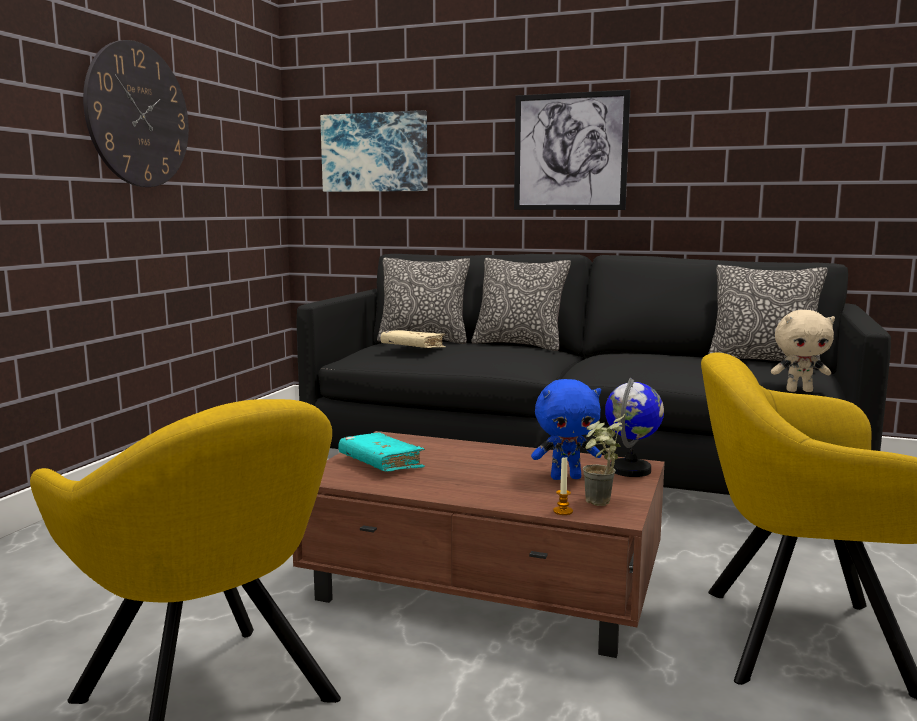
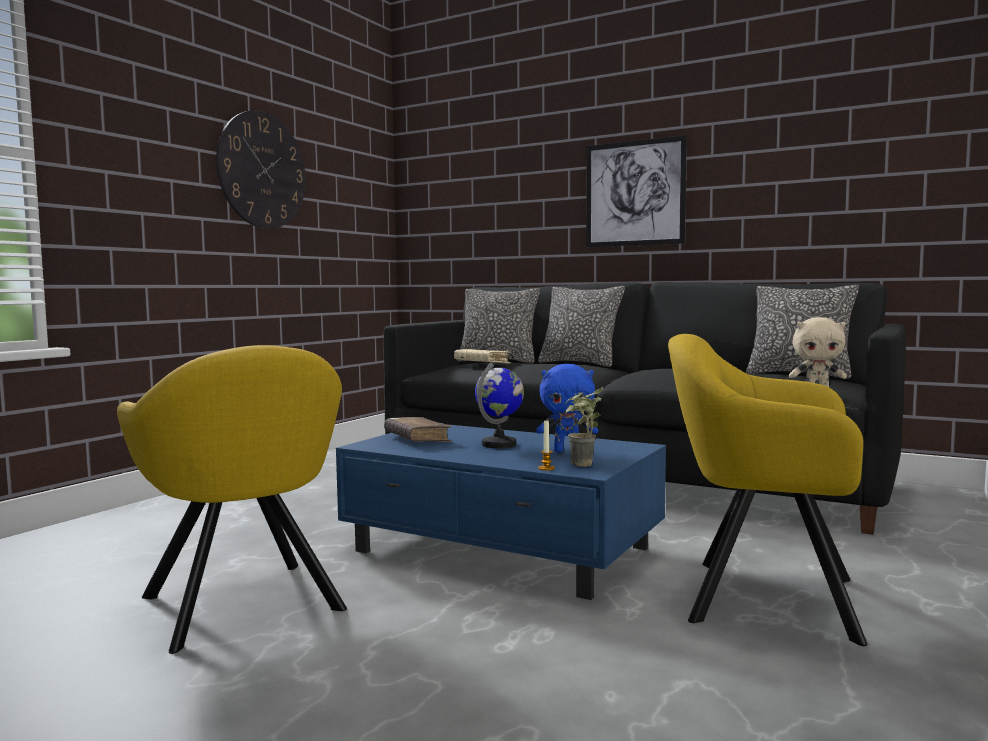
camera: 10 degrees right, 5 degrees down
(375, 152) = (468, 202): picture -> none
(381, 463) = (417, 439): turquoise book -> brown book
(486, 587) = (503, 550): brown coffee table -> blue coffee table
(631, 470) = (629, 448): globe -> globe (499, 444)

